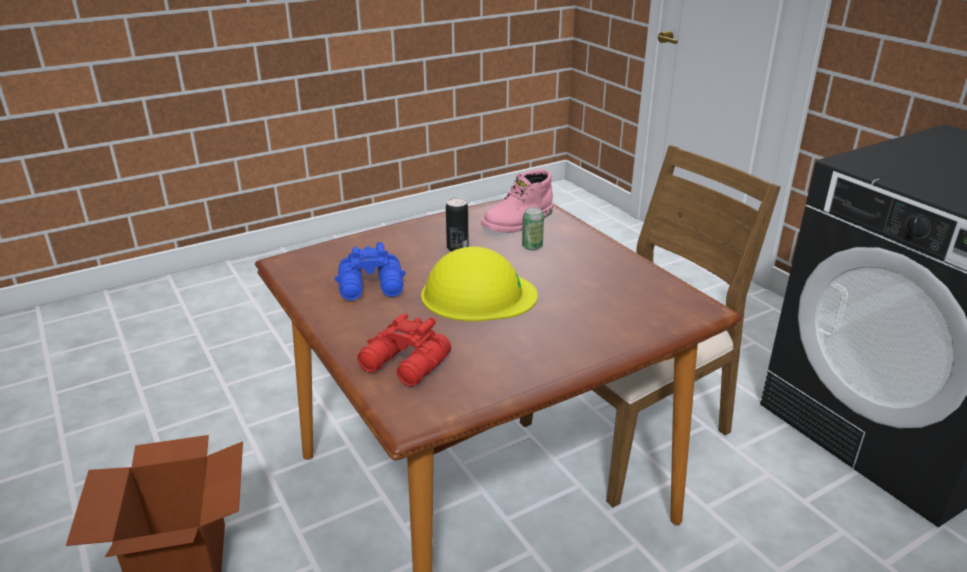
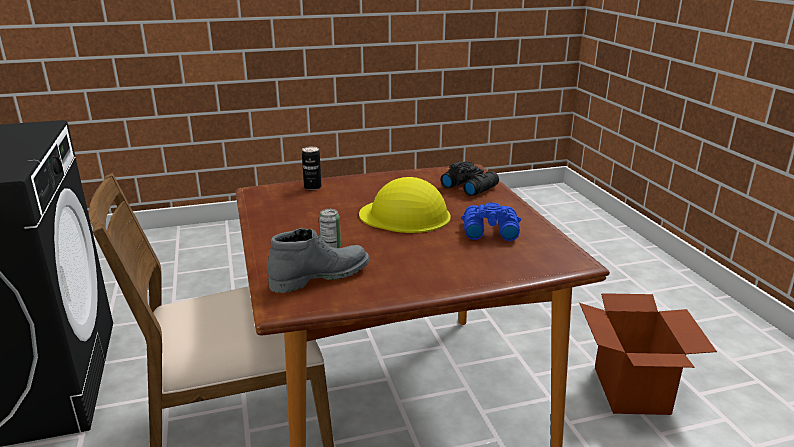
camera: 165 degrees left, 5 degrees down
(405, 365) = (469, 186): red binoculars -> black binoculars
(457, 248) = (402, 255): can -> can (312, 187)
(519, 222) = (320, 276): pink boot -> grey boot

